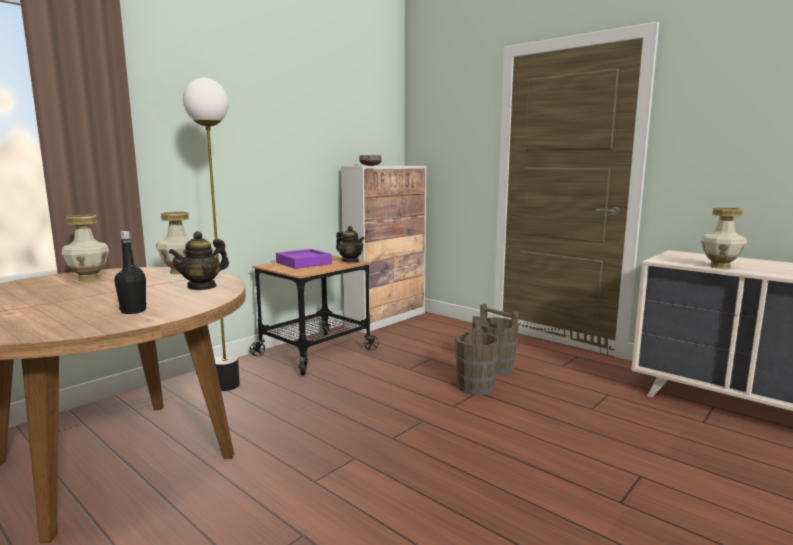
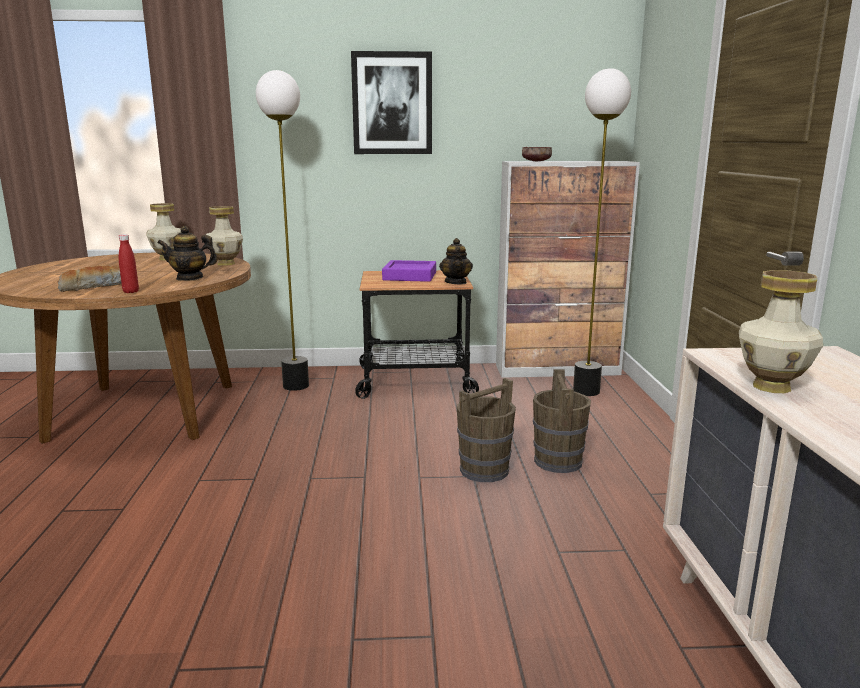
camera: 45 degrees right, 5 degrees up
(133, 311) = (97, 286): black bottle -> bread
(199, 306) = (131, 292): none -> red bottle
(263, 117) = (392, 104): none -> picture
(427, 326) = (586, 391): none -> floor lamp

